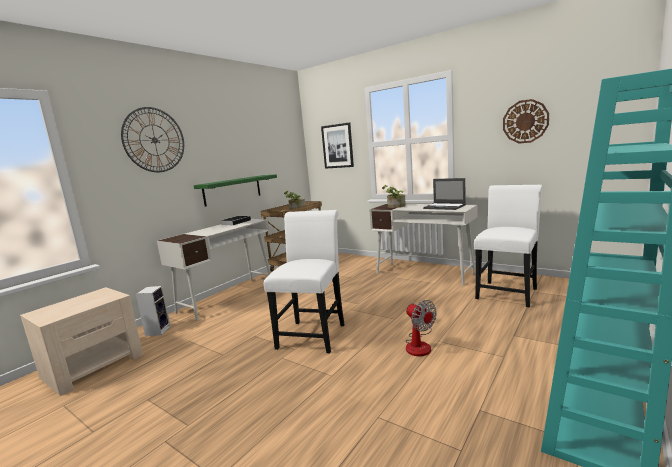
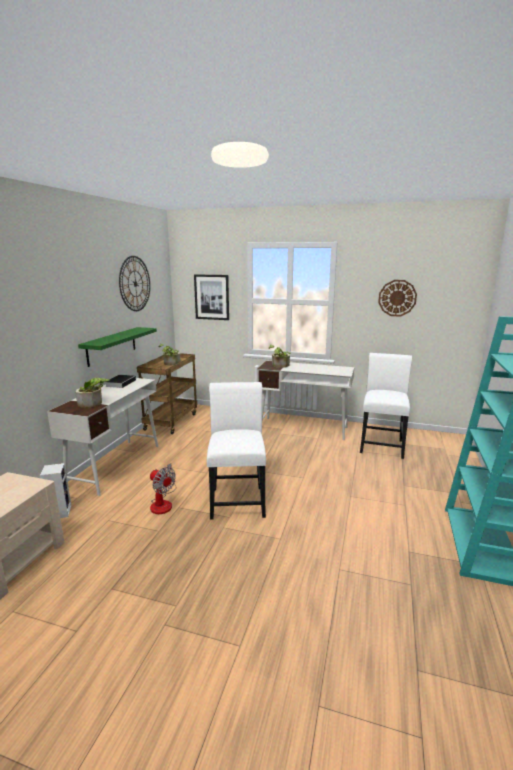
camera: 20 degrees left, 5 degrees up
(154, 140) = (43, 296): wall clock -> wall clock (135, 283)
(197, 235) = (94, 403): none -> potted plant
(419, 344) = (337, 500): fan -> fan (163, 503)
(445, 207) = (328, 369): laptop -> none

